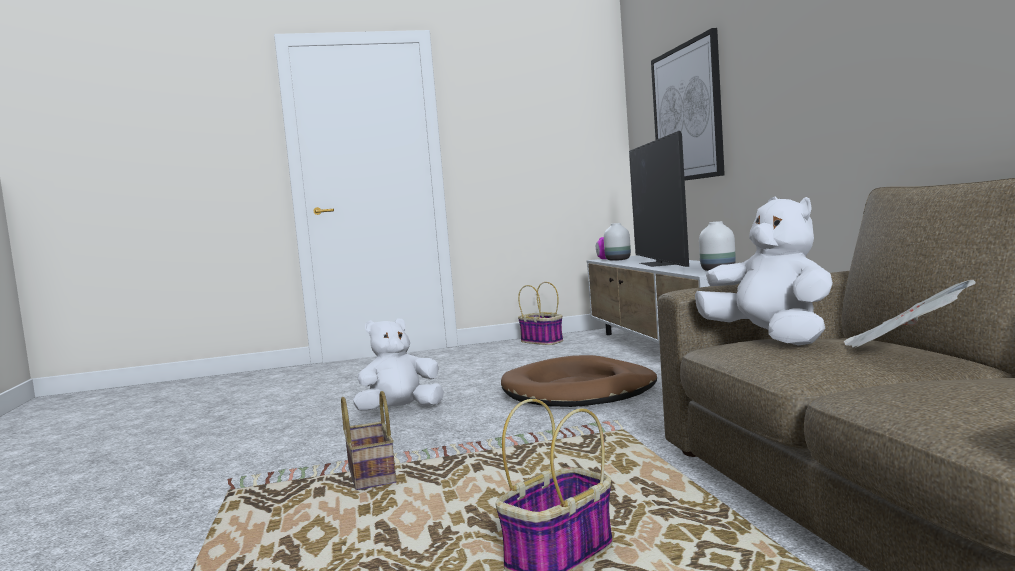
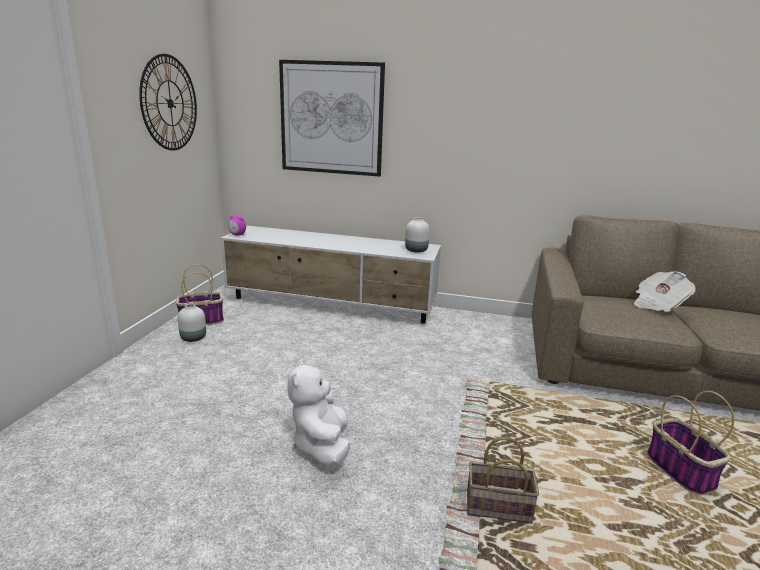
camera: 65 degrees left, 15 degrees up
(546, 126) = (170, 103): none -> wall clock
(579, 390) = (379, 361): brown dog bed -> none
(617, 260) = (259, 236): white vase -> white vase (192, 338)
(659, 263) = (328, 241): television -> none
(770, 339) = (613, 311): white plush toy -> none

